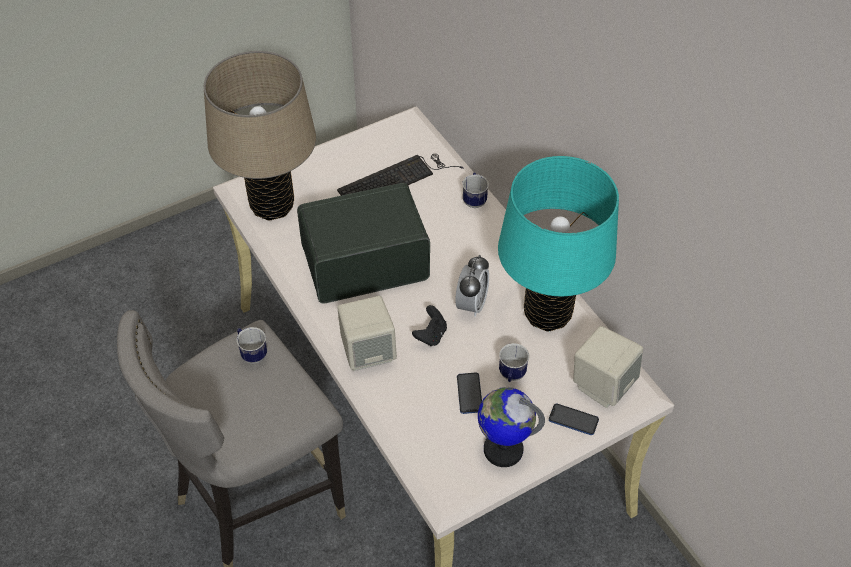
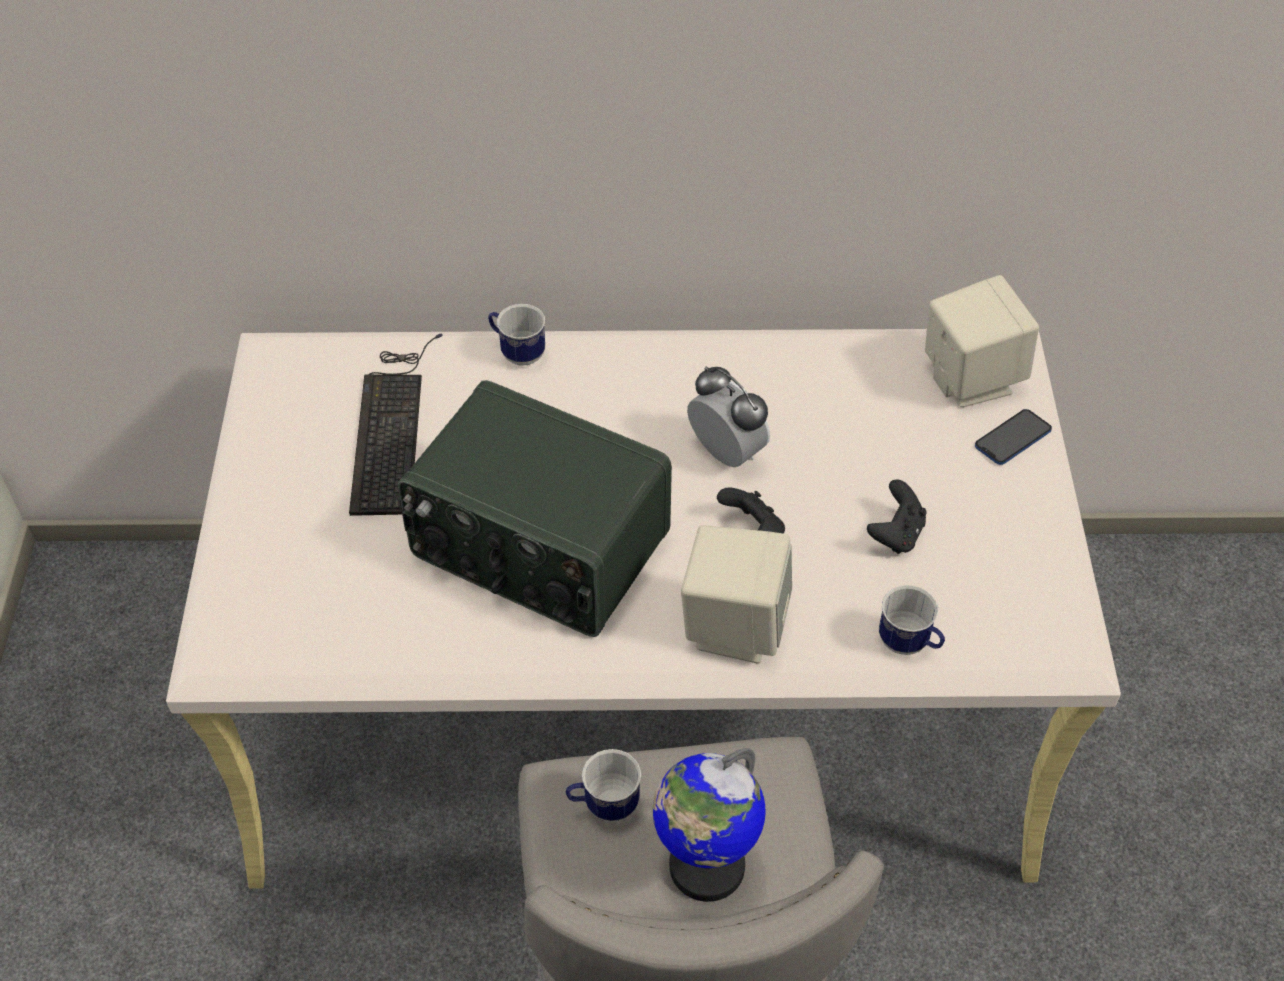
camera: 60 degrees left, 0 degrees up
(272, 205) = (304, 623): beige table lamp -> none
(364, 261) = (538, 547): radio -> radio turned 75 degrees counterclockwise
(469, 394) = (896, 534): phone -> black game controller
(503, 449) = (1020, 541): globe -> globe (705, 866)
(511, 376) = (893, 470): mug -> mug (909, 644)
(547, 313) = (804, 375): turquoise table lamp -> none

